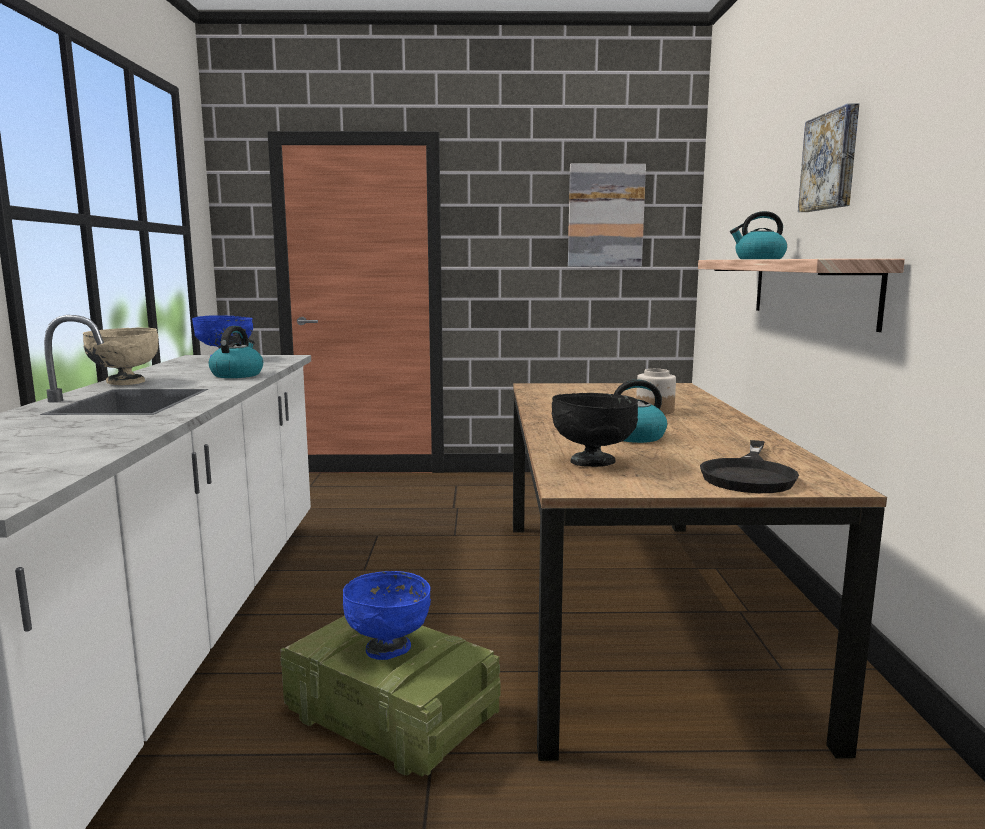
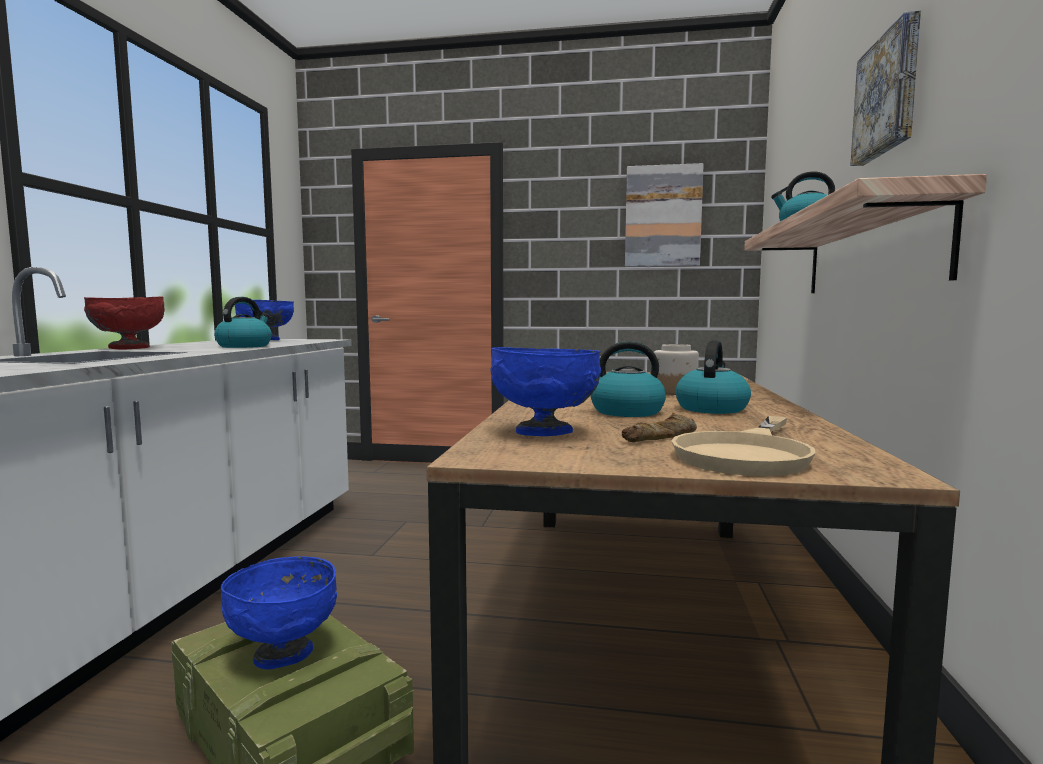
camera: 10 degrees right, 5 degrees down
(125, 382) = (128, 348): beige bowl -> red bowl
(593, 462) = (545, 433): black bowl -> blue bowl
(682, 463) = (662, 437): none -> bread
(697, 430) = (711, 408): none -> kettle
(749, 475) = (747, 453): black frying pan -> beige frying pan

